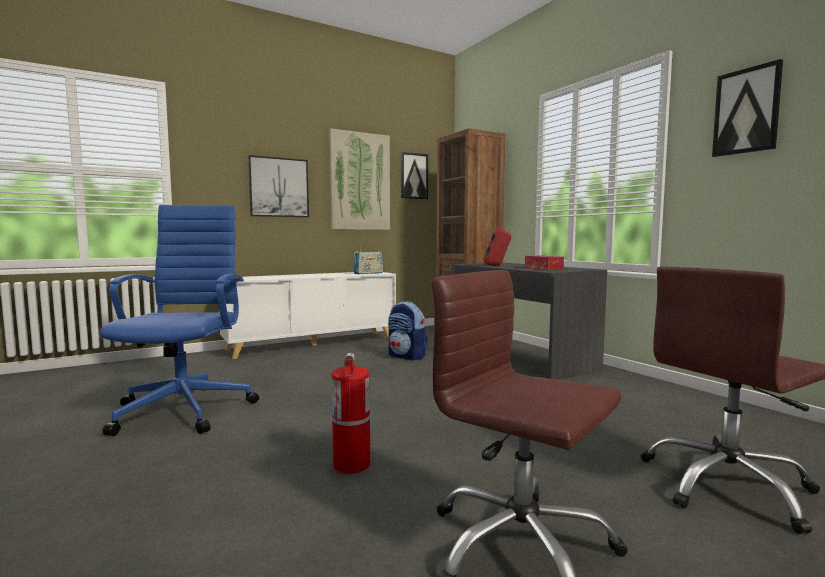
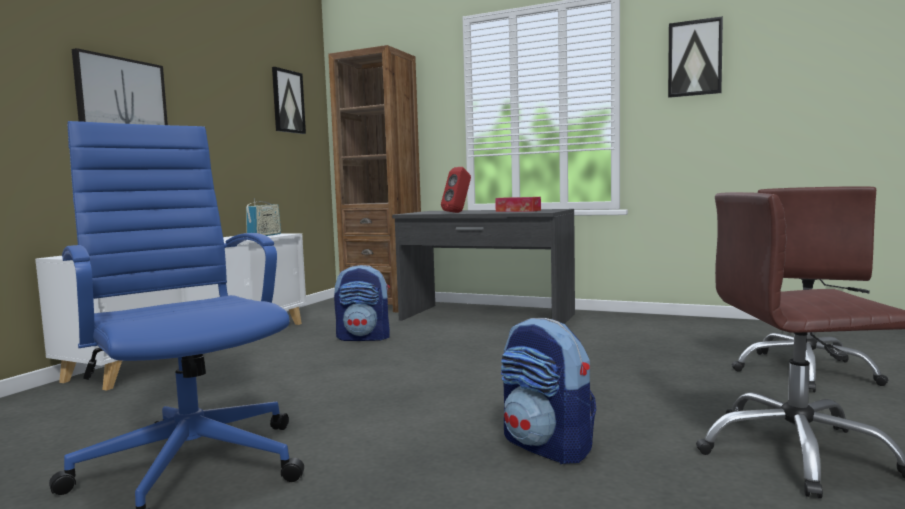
camera: 35 degrees left, 0 degrees up
(351, 465) = (547, 447): fire extinguisher -> backpack
(360, 181) = (228, 104): picture -> none

